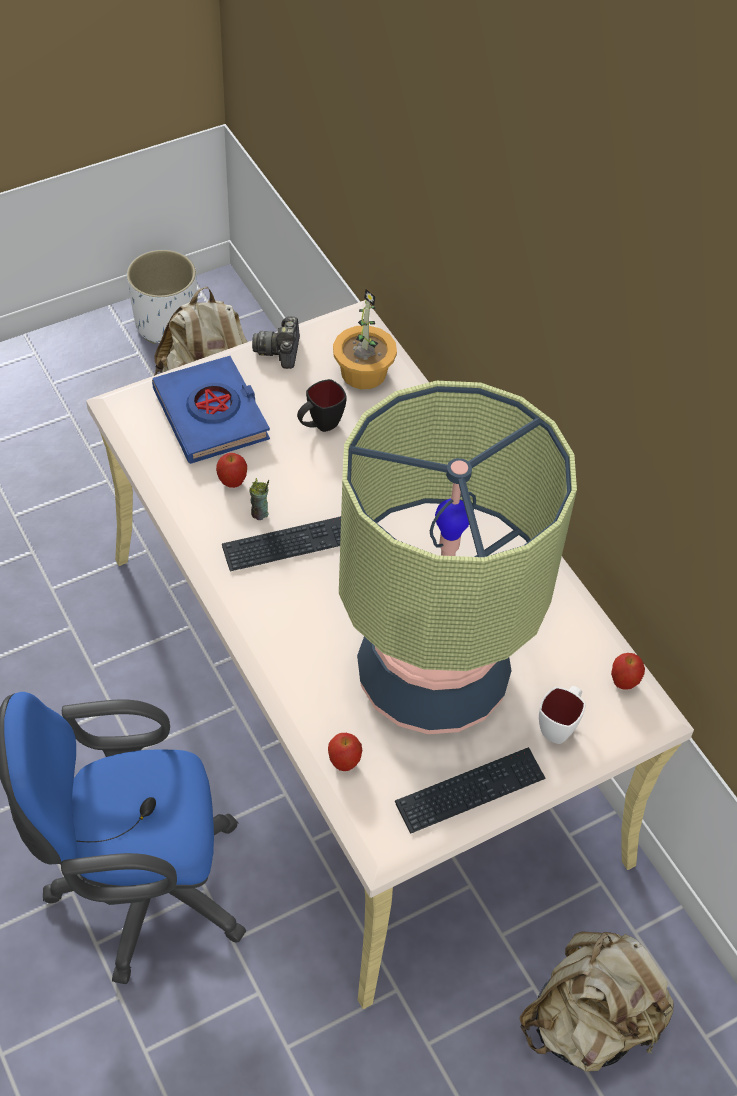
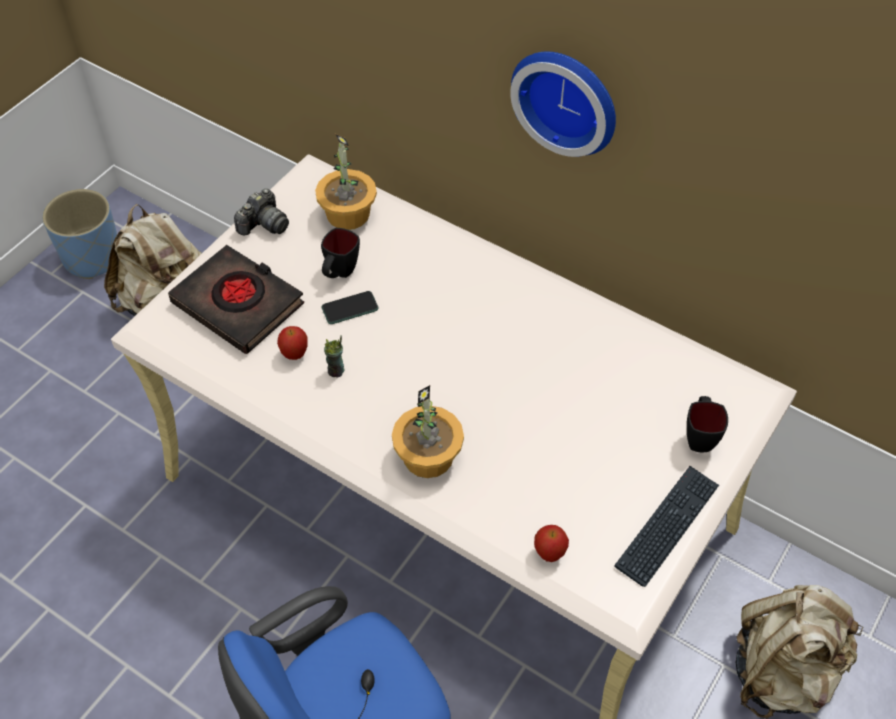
camera: 25 degrees left, 0 degrees up
(166, 323) = (92, 257): white planter -> blue planter
(212, 415) = (238, 304): blue book -> black book
(280, 351) = (264, 224): camera -> camera turned 120 degrees counterclockwise
(291, 545) = (381, 386): keyboard -> none
(293, 627) = (429, 456): none -> potted plant
(308, 462) = (350, 308): none -> phone
(432, 677) = (572, 444): table lamp -> none
(559, 726) = (699, 436): white mug -> black mug
(562, 338) = (568, 98): none -> wall clock
(623, 682) = (723, 377): apple -> none

